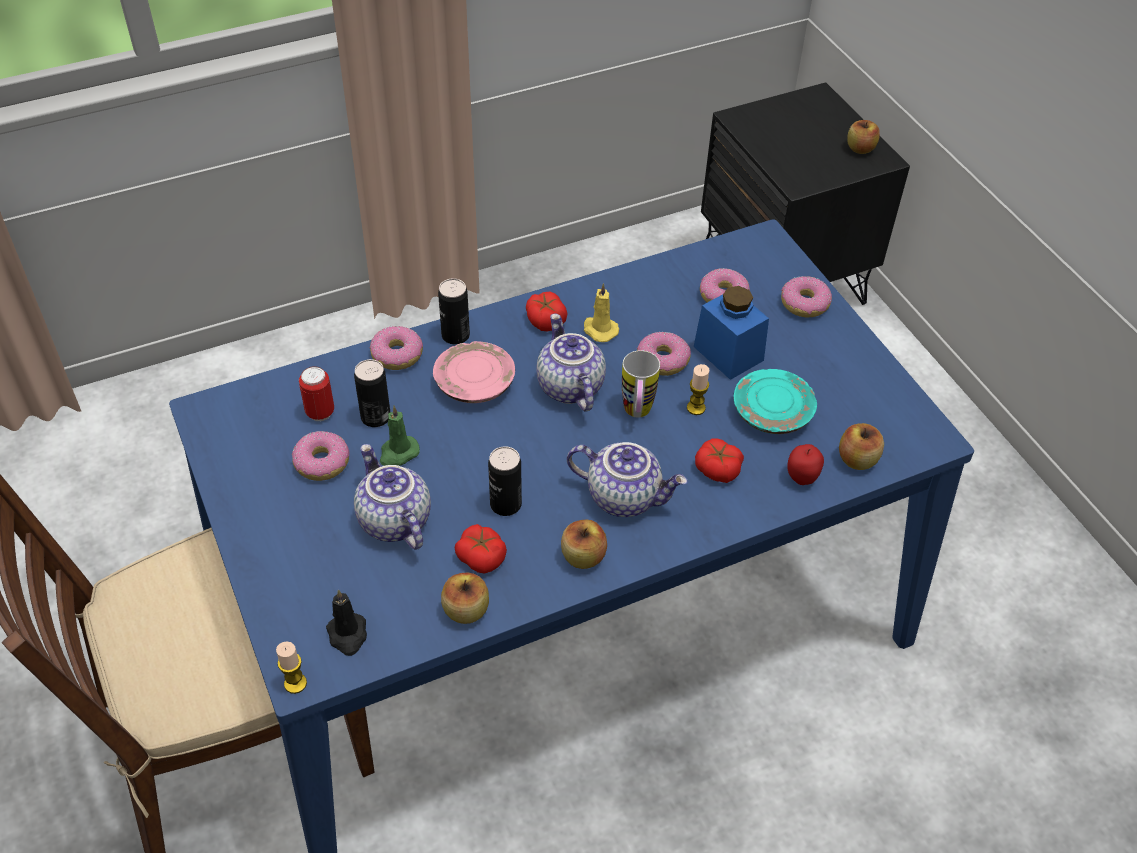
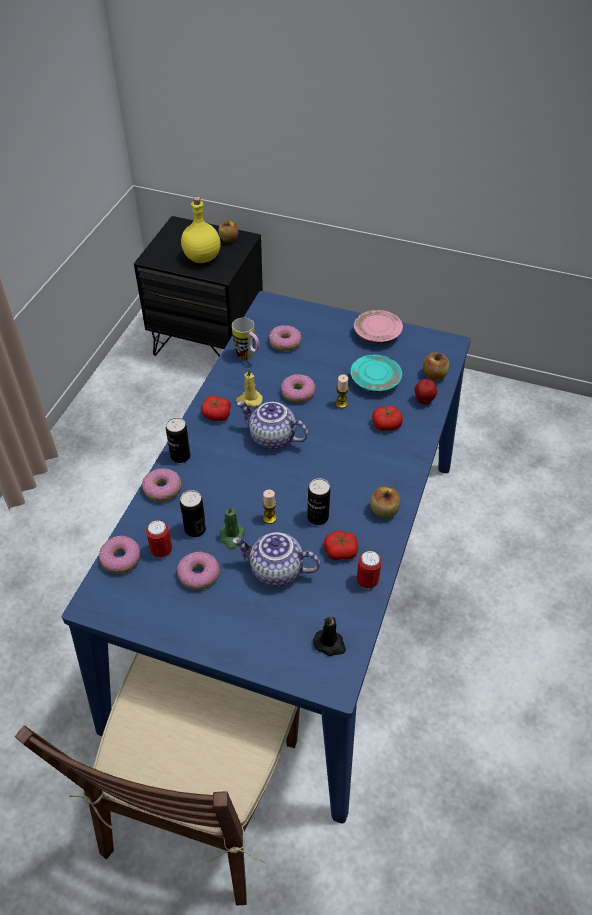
camera: 45 degrees left, 0 degrees up
(295, 683) = (337, 690): candle -> candle (269, 518)
(466, 610) = (367, 581): apple -> can
(474, 383) = (223, 472): pink plate -> pink plate (377, 334)
(625, 496) = (364, 468): teapot -> none
(637, 414) = (320, 427): mug -> mug (248, 357)
(728, 353) = (322, 368): blue jar -> none
(800, 152) = (203, 257): none -> yellow bottle
(804, 304) = (325, 321): donut -> donut (121, 559)

